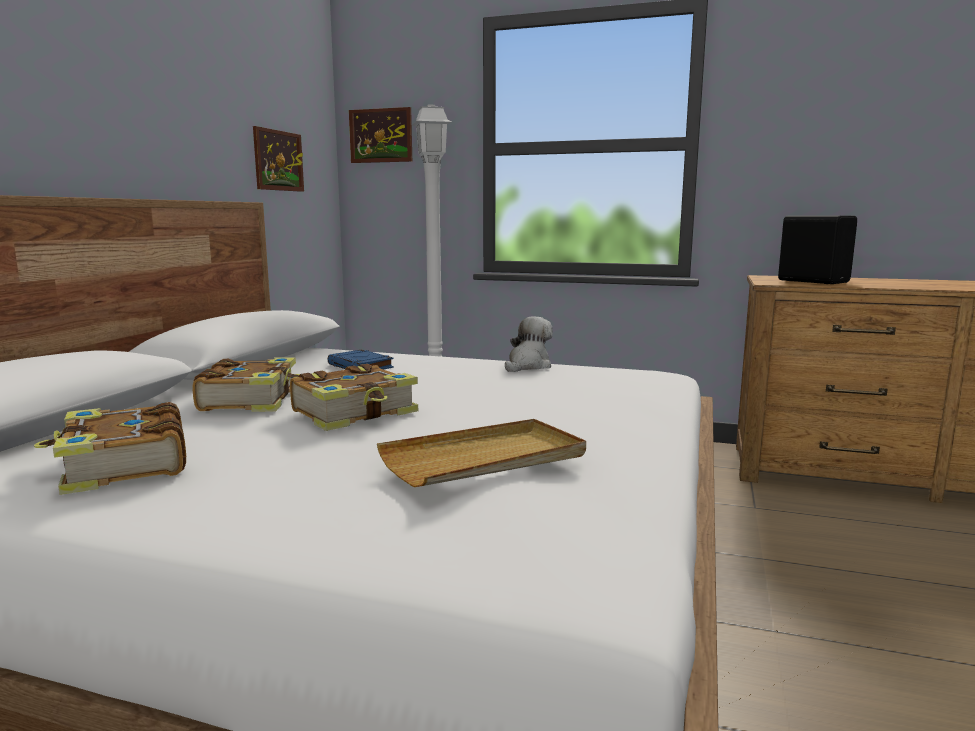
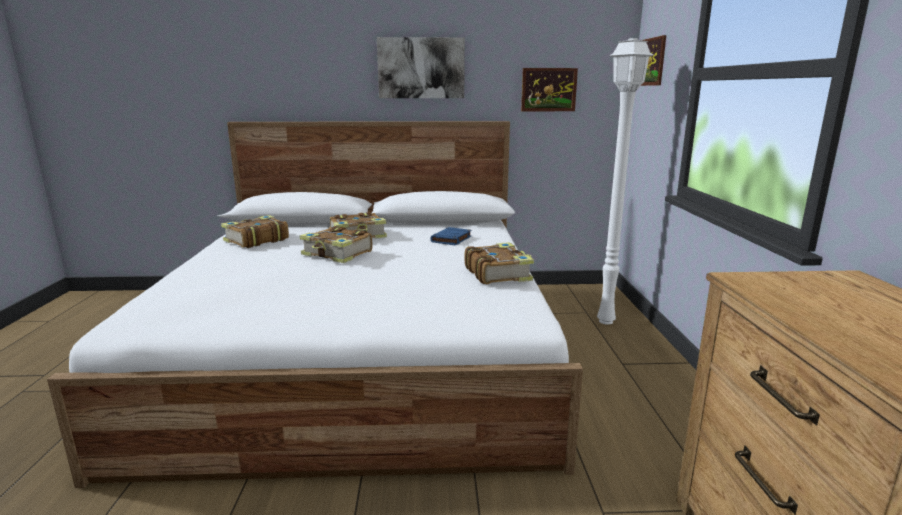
camera: 70 degrees right, 5 degrees up
(136, 104) = (421, 68): none -> picture
(485, 459) = (249, 283): beige tray -> none
(528, 366) = (498, 273): plush toy -> book
(813, 281) = (827, 300): black speaker -> none

